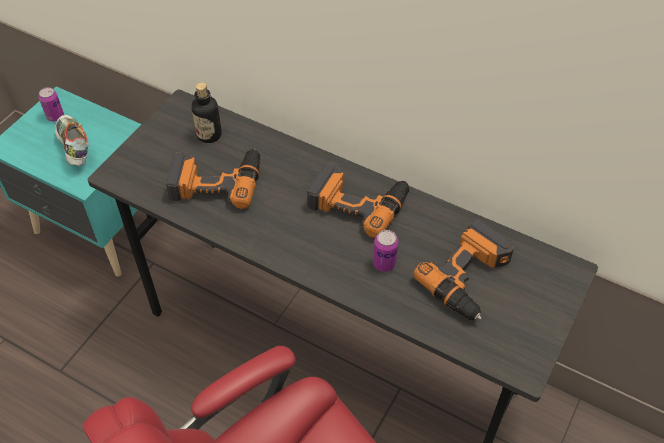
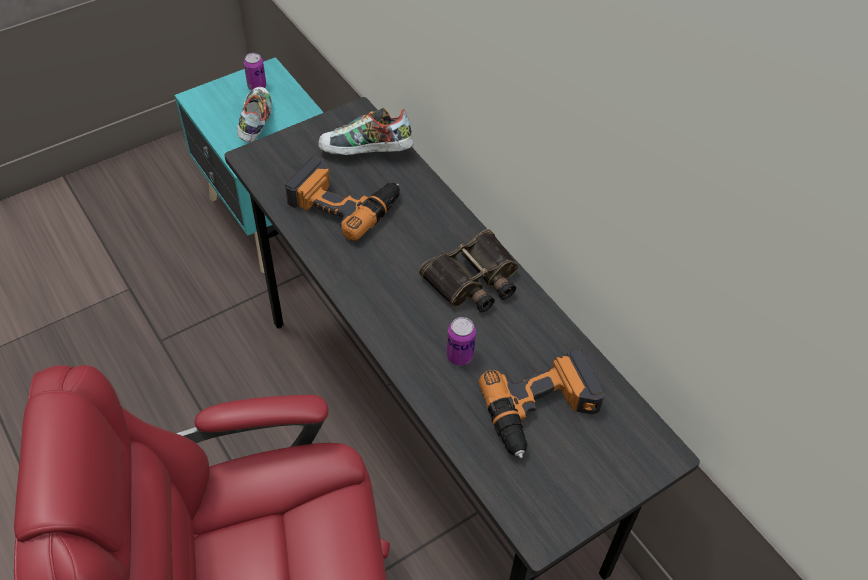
camera: 25 degrees right, 0 degrees up
(209, 135) = (366, 153): bottle -> shoe
(358, 201) = (474, 281): power drill -> binoculars

